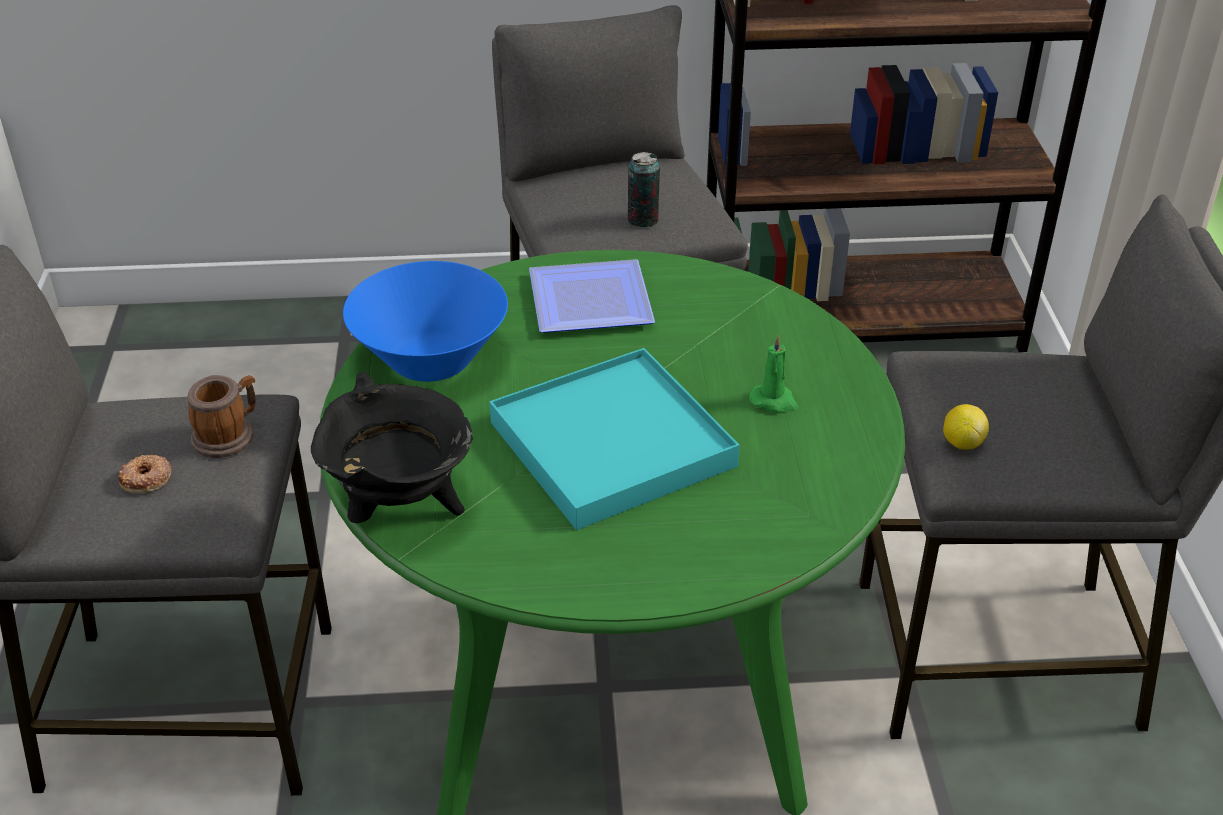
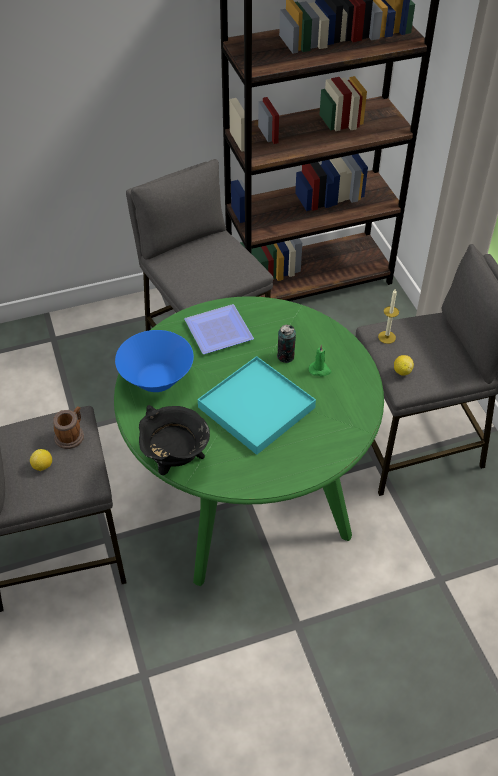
camera: 15 degrees left, 10 degrees up
(146, 478) = (43, 466): donut -> lemon
(643, 220) = (221, 274): can -> can (285, 356)
(947, 376) = (386, 337): none -> candle

